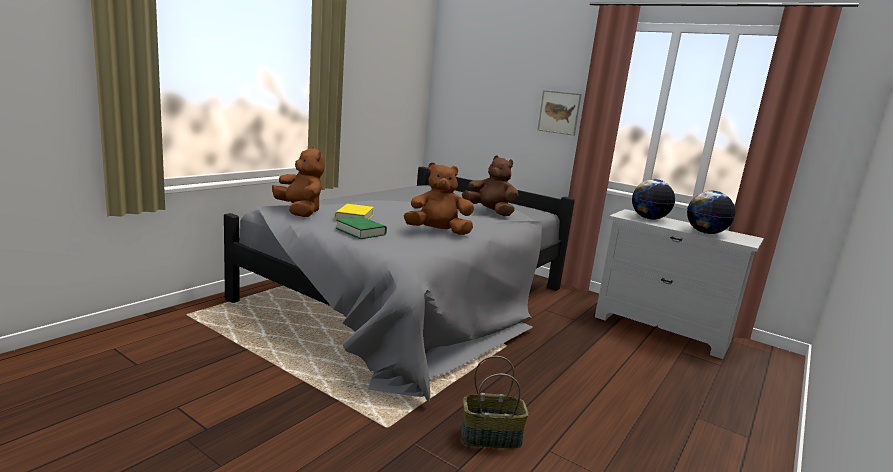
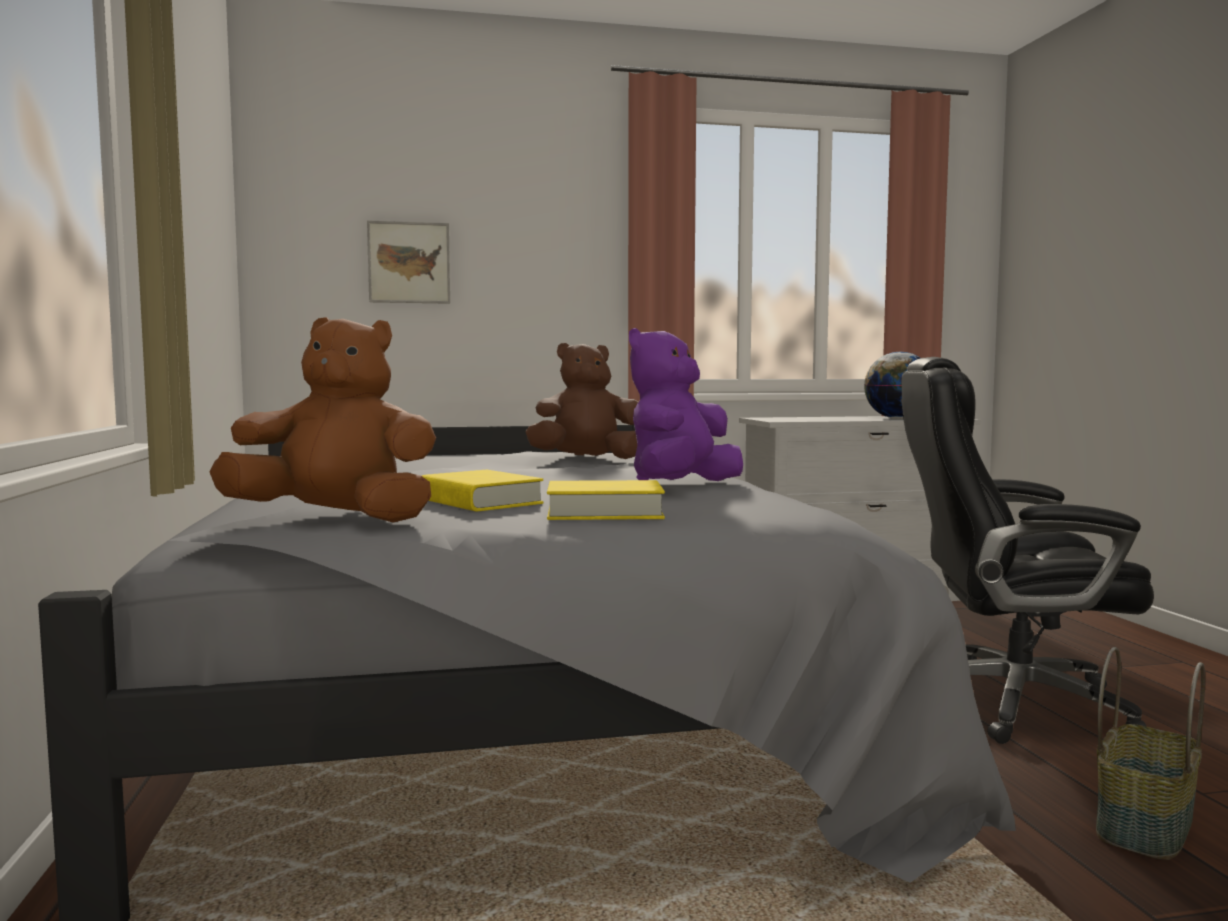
camera: 45 degrees left, 10 degrees down
(360, 231) = (604, 512): green book -> yellow book
(438, 232) = (681, 486): brown plush toy -> purple plush toy
(559, 112) = (570, 269): picture -> picture (409, 262)
(580, 391) = (1009, 702): none -> black office chair
(649, 218) = (805, 418): globe -> none

